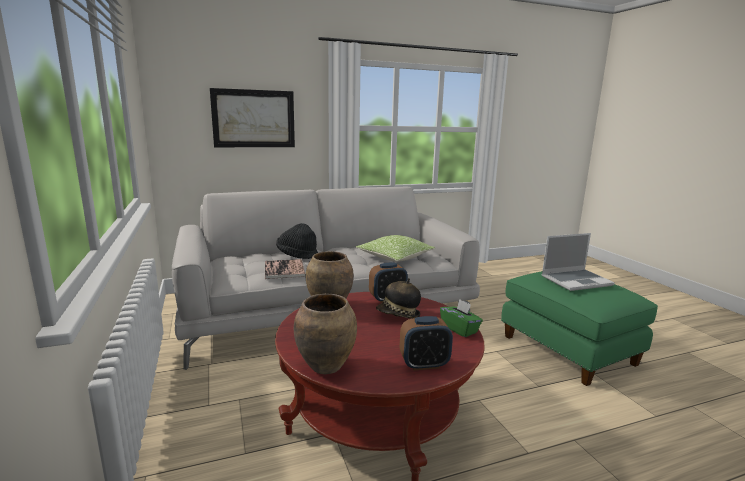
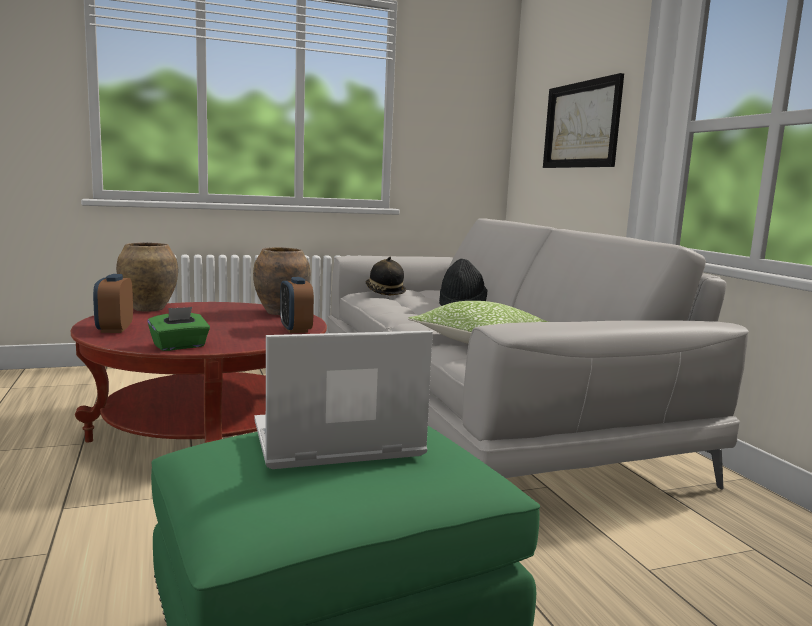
camera: 90 degrees right, 5 degrees down
(284, 270) = (398, 302): book -> none
(398, 315) = (241, 330): hat -> hat (384, 292)
(576, 280) = (335, 442): laptop -> laptop turned 90 degrees clockwise

